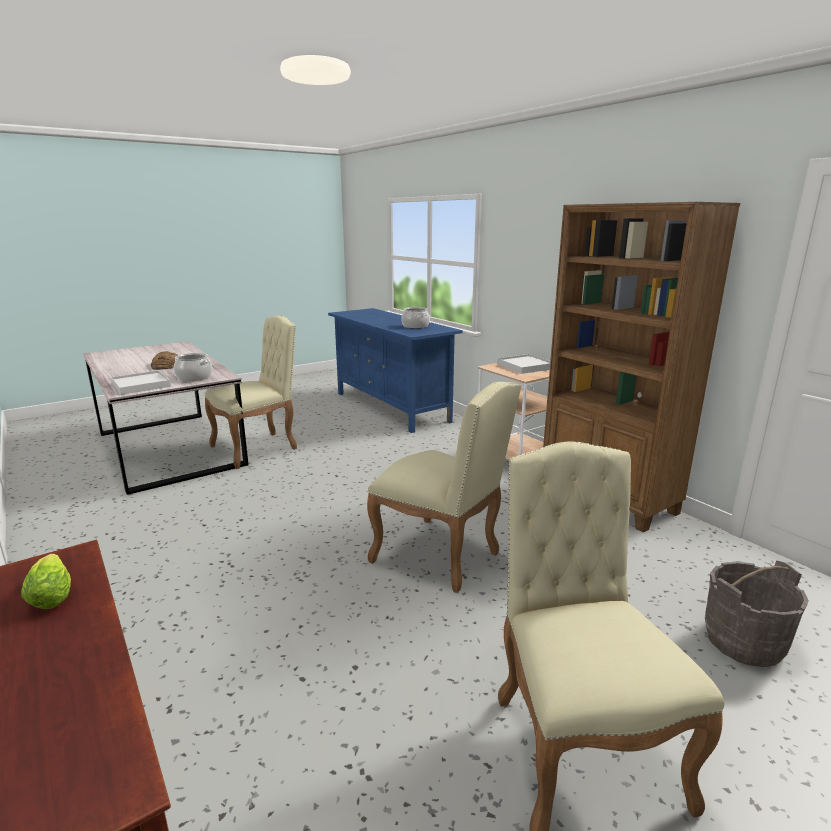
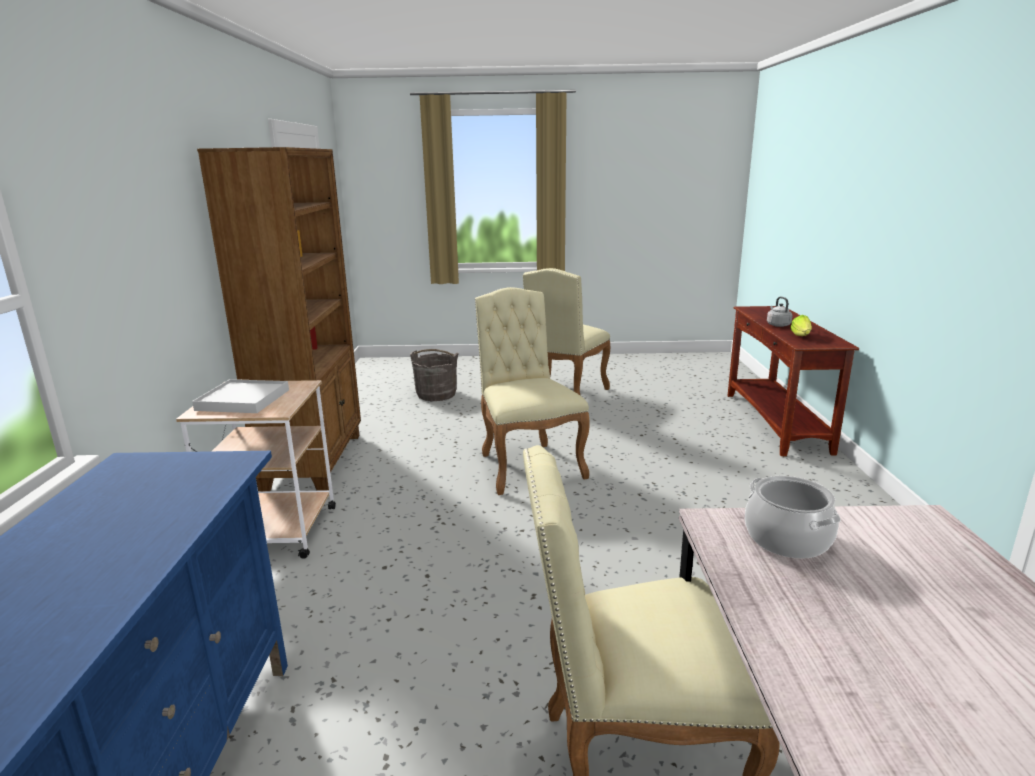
camera: 145 degrees left, 0 degrees up
(77, 643) = (777, 325): none -> grey kettle
(141, 385) = (904, 538): white tray -> none
(166, 365) = (911, 656): bread -> none
(415, 326) = (120, 507): cooking pot -> none

